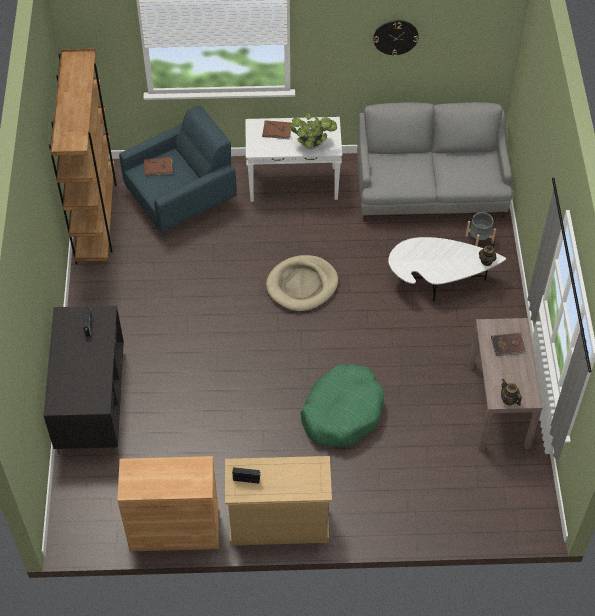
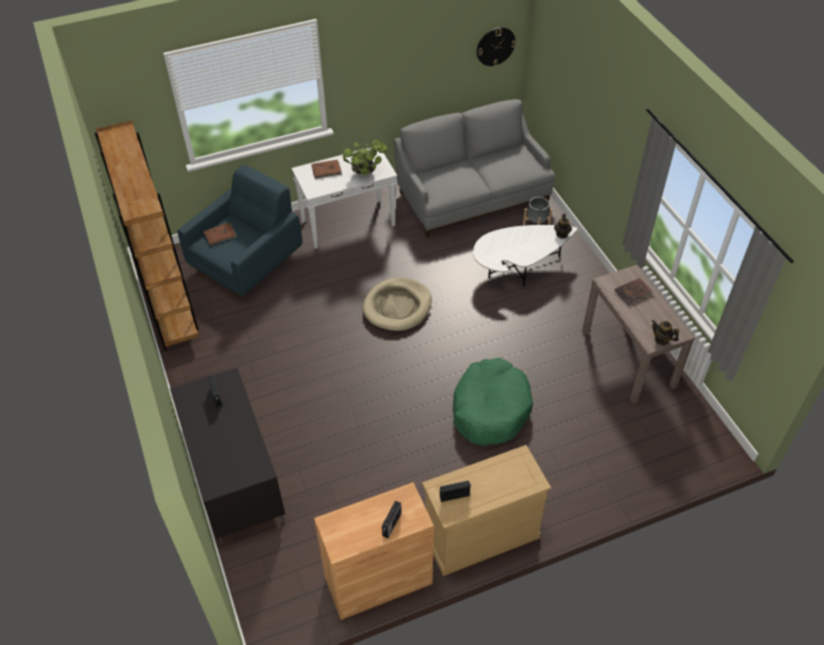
camera: 20 degrees left, 5 degrees down
(178, 485) = (391, 525): none -> radio
(395, 37) = (419, 49): wall clock -> wall clock (495, 46)

